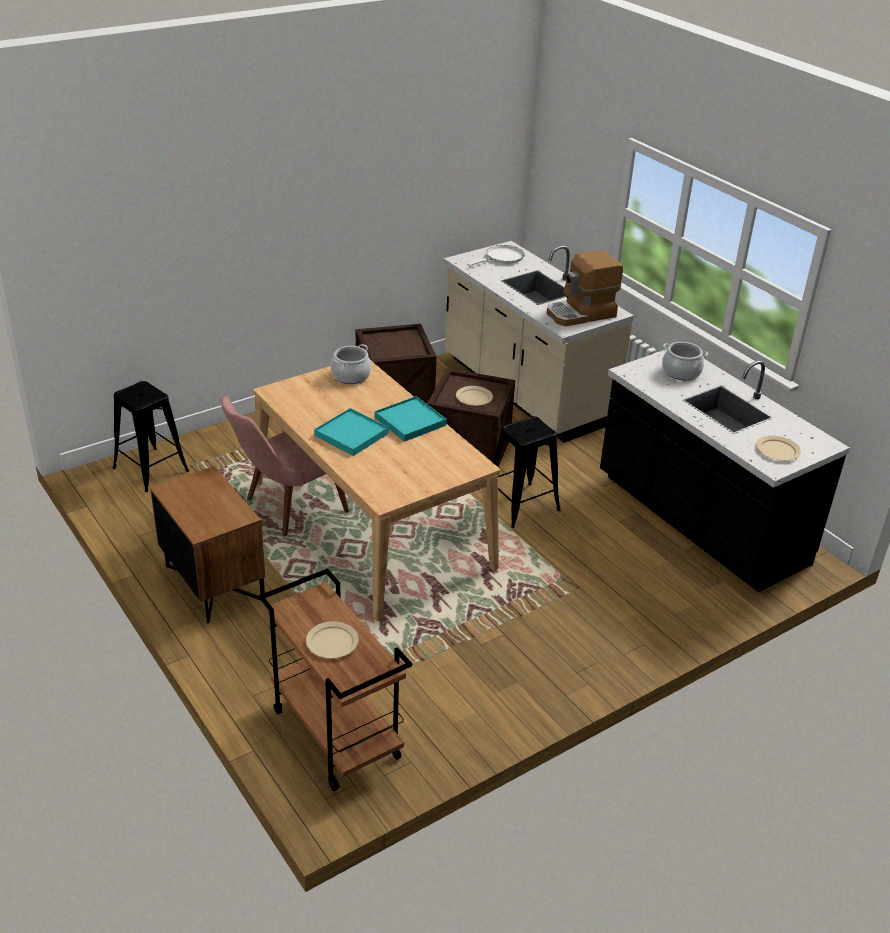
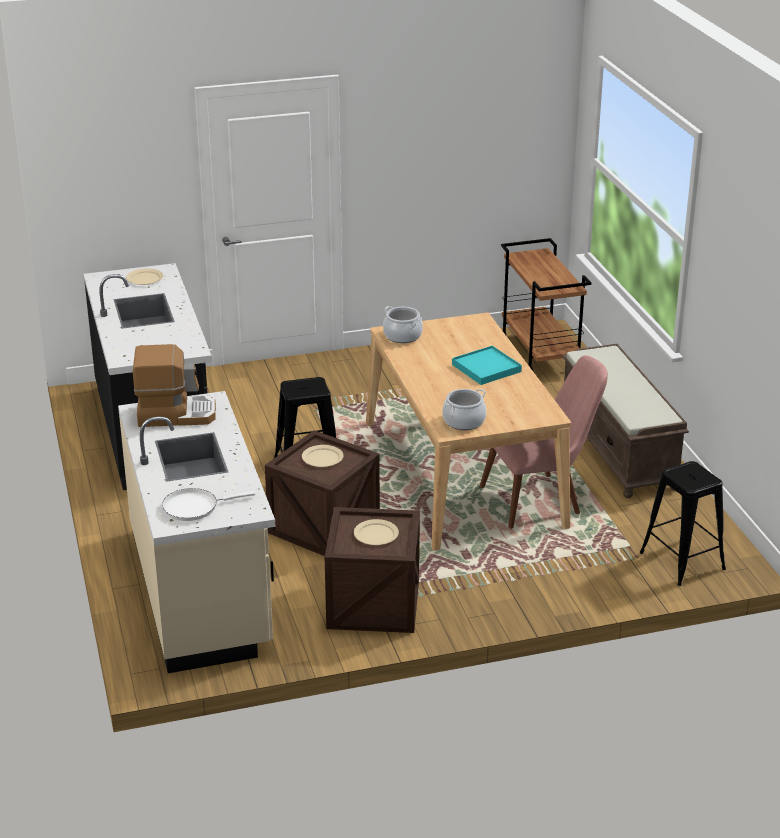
camera: 160 degrees left, 5 degrees down
(213, 583) = (619, 450): brown nightstand -> brown bench
(331, 642) = (546, 269): beige plate -> beige plate (376, 534)
(410, 421) = (426, 371): turquoise tray -> none
(681, 372) = (144, 343): cooking pot -> cooking pot (402, 336)

